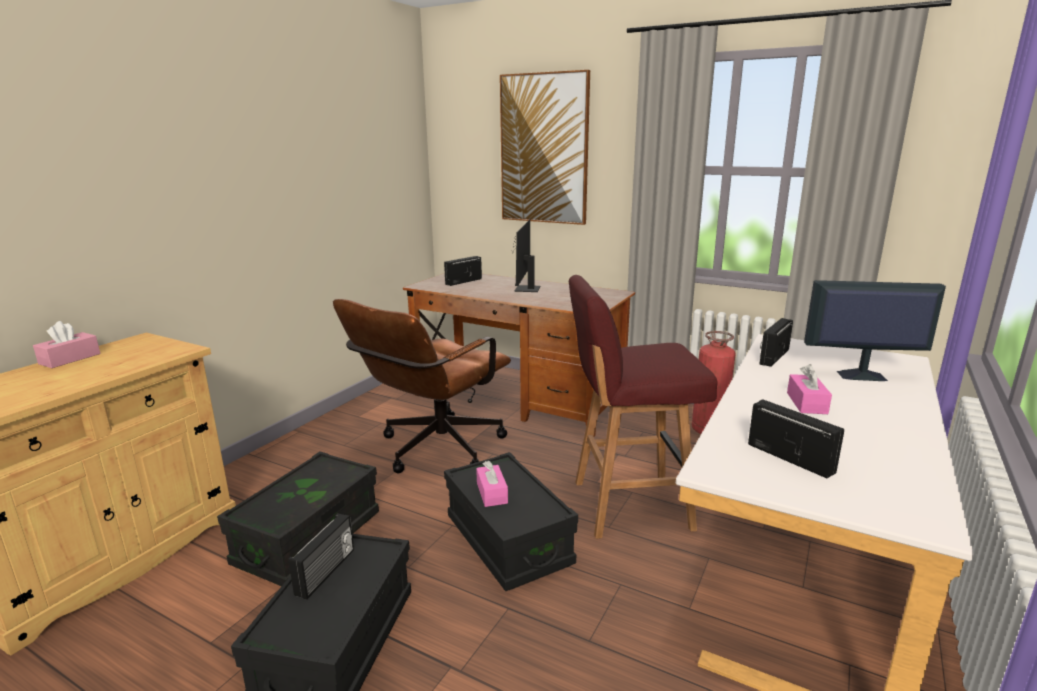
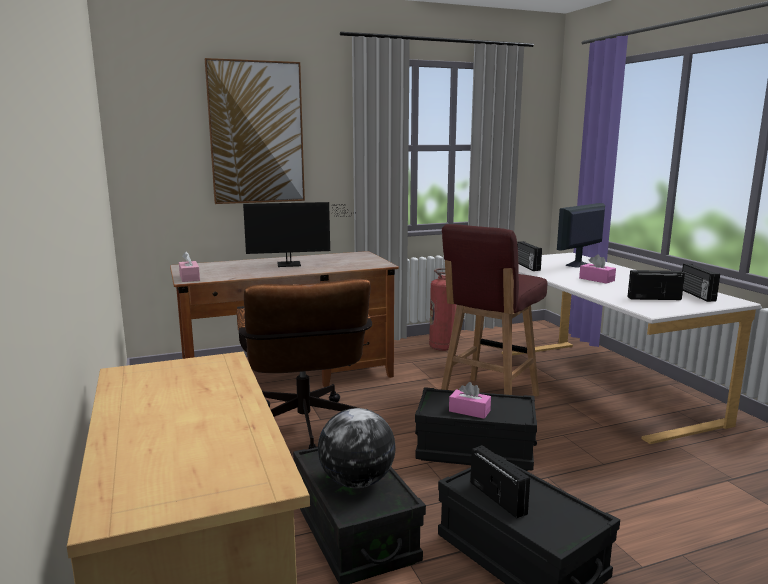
camera: 50 degrees left, 5 degrees down
(70, 359) = (121, 410): pink tissue box -> pink tissue box (189, 278)
(298, 495) = (357, 481): none -> globe
(463, 281) = (217, 269): radio -> radio (696, 295)
(525, 290) = (293, 264): monitor -> monitor turned 60 degrees counterclockwise

